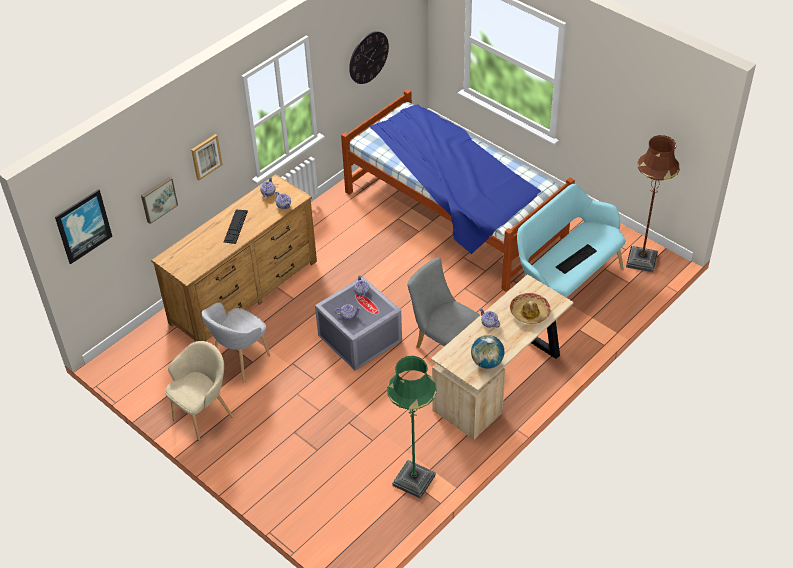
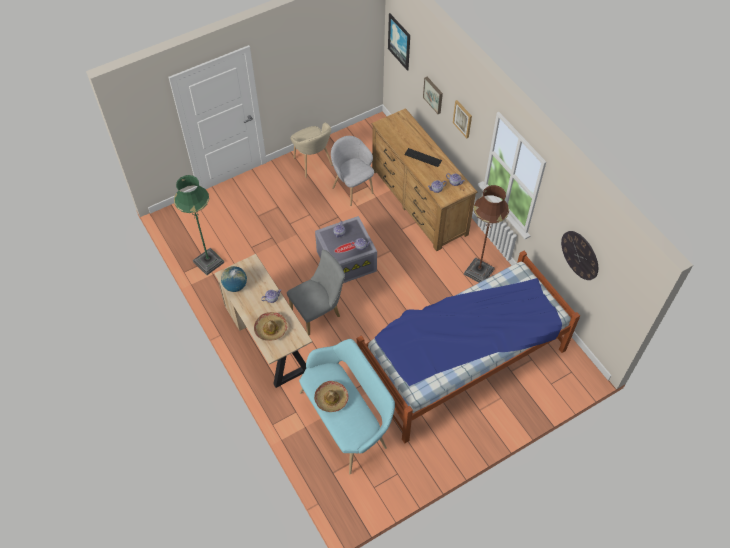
camera: 105 degrees right, 10 degrees up
(576, 259) = (331, 399): keyboard -> hat
(641, 260) = (355, 495): brown floor lamp -> brown floor lamp (478, 272)

